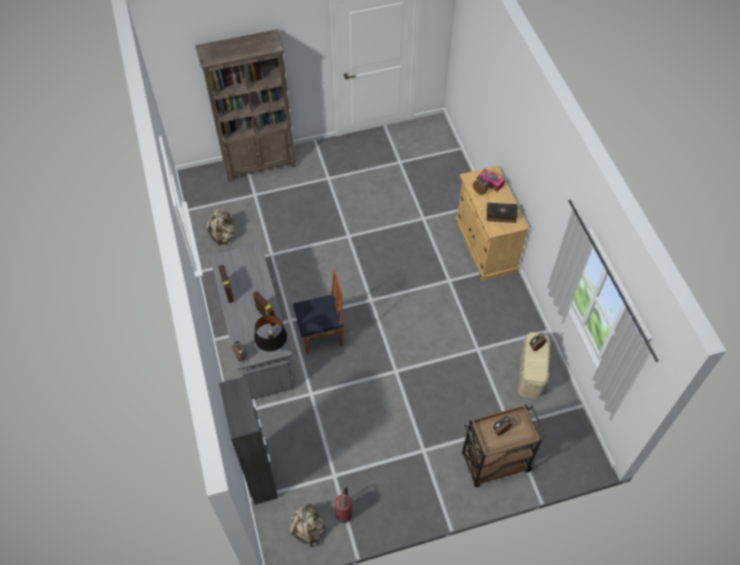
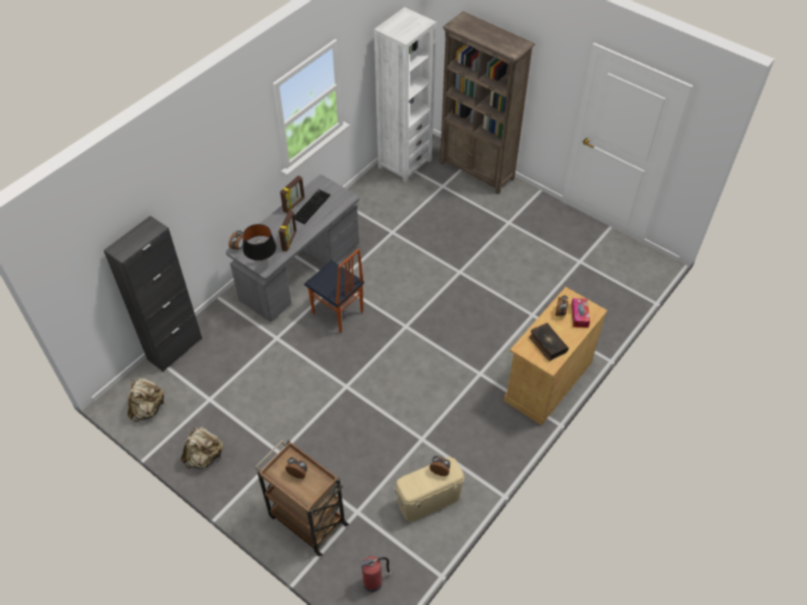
camera: 55 degrees right, 5 degrees down
(207, 203) = (404, 163): none -> white bookcase
(223, 235) = (383, 191): beige backpack -> beige backpack (204, 457)
(241, 281) = (311, 206): none -> keyboard
(344, 513) = (178, 427): fire extinguisher -> fire extinguisher (373, 582)

